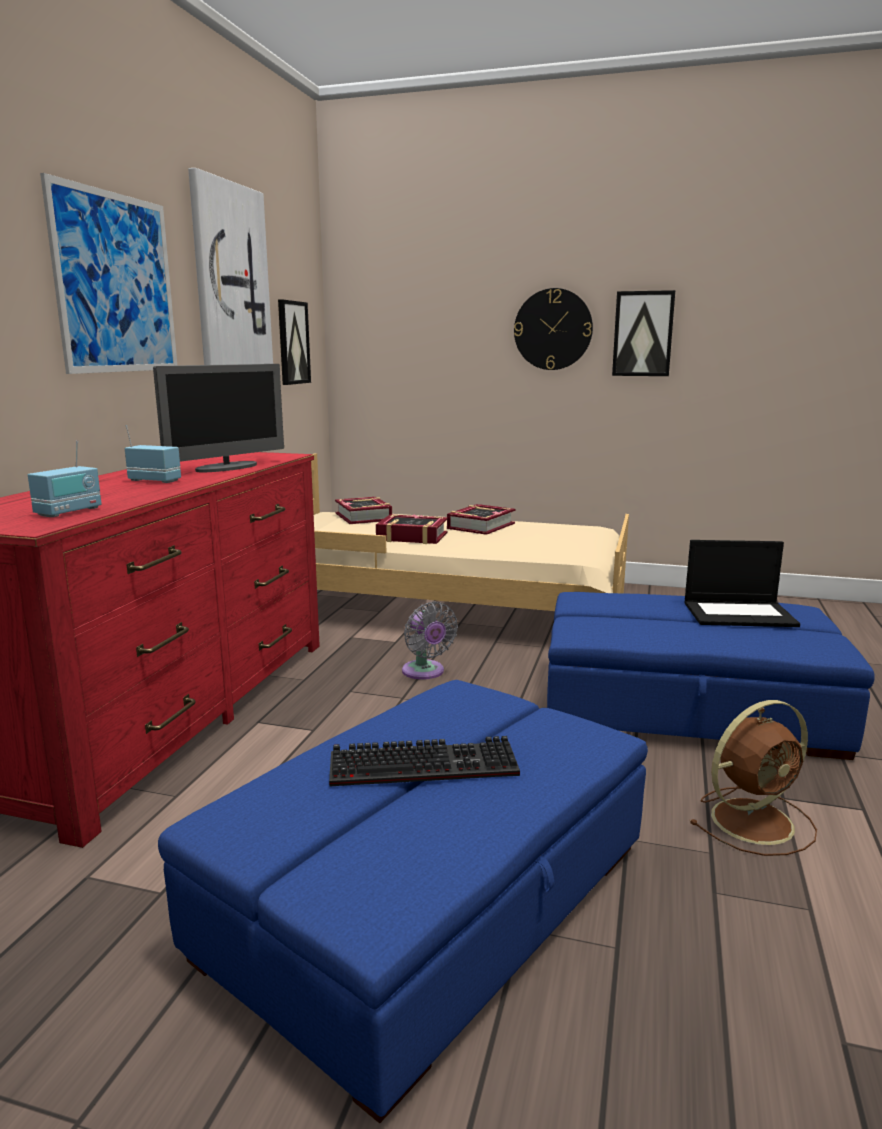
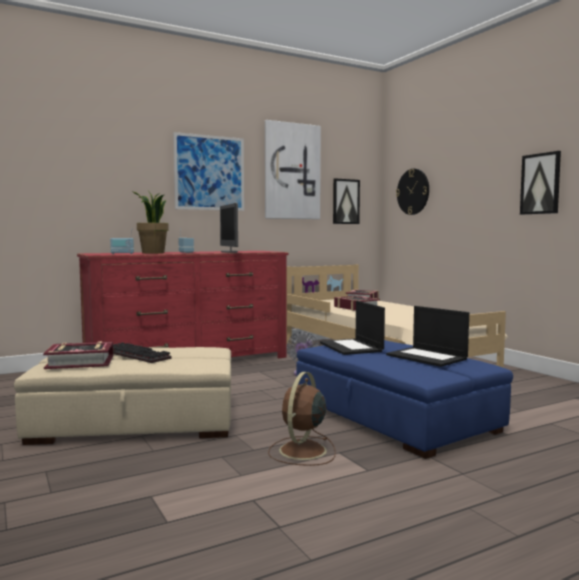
camera: 45 degrees right, 10 degrees down
(109, 495) = (152, 253): none -> potted plant
(227, 467) = (229, 252): monitor -> monitor turned 75 degrees clockwise
(428, 899) = (137, 420): blue ottoman -> beige ottoman
(480, 526) = (408, 309): book -> book (80, 362)
(553, 329) = (487, 185): wall clock -> wall clock (413, 191)
(622, 621) = (352, 347): none -> laptop
(755, 820) = (302, 451): brown fan -> brown fan turned 90 degrees clockwise

